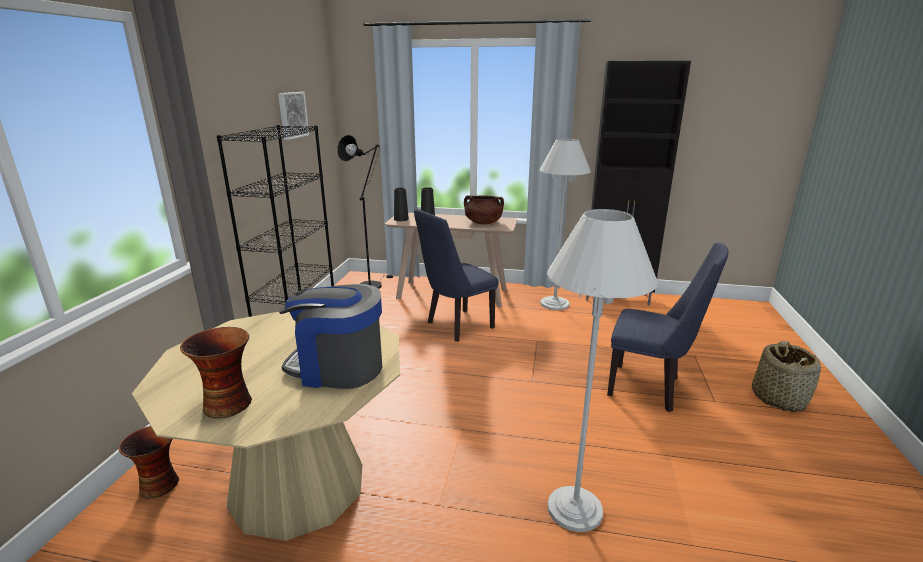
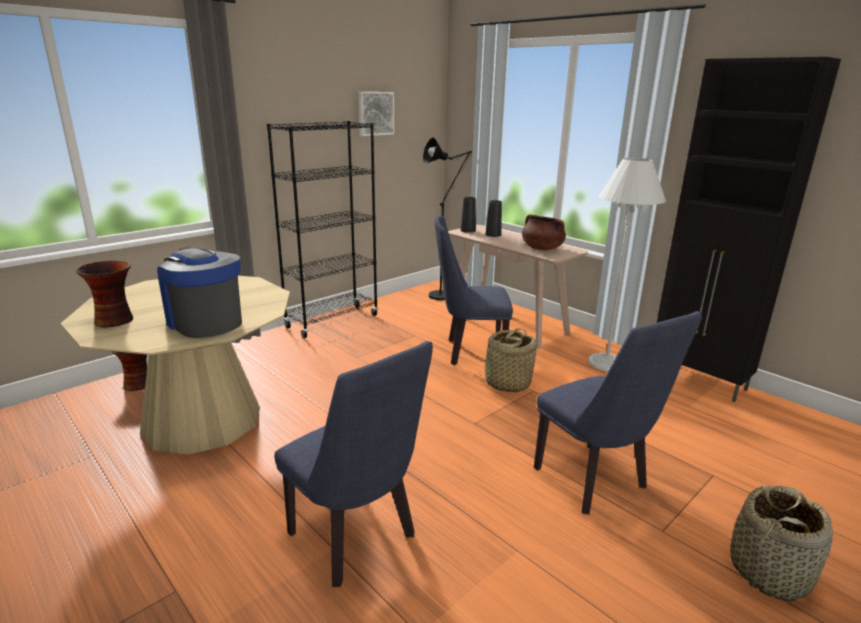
camera: 35 degrees right, 0 degrees up
(513, 341) = (507, 383): none -> basket
(575, 509) = (357, 540): white floor lamp -> blue chair

